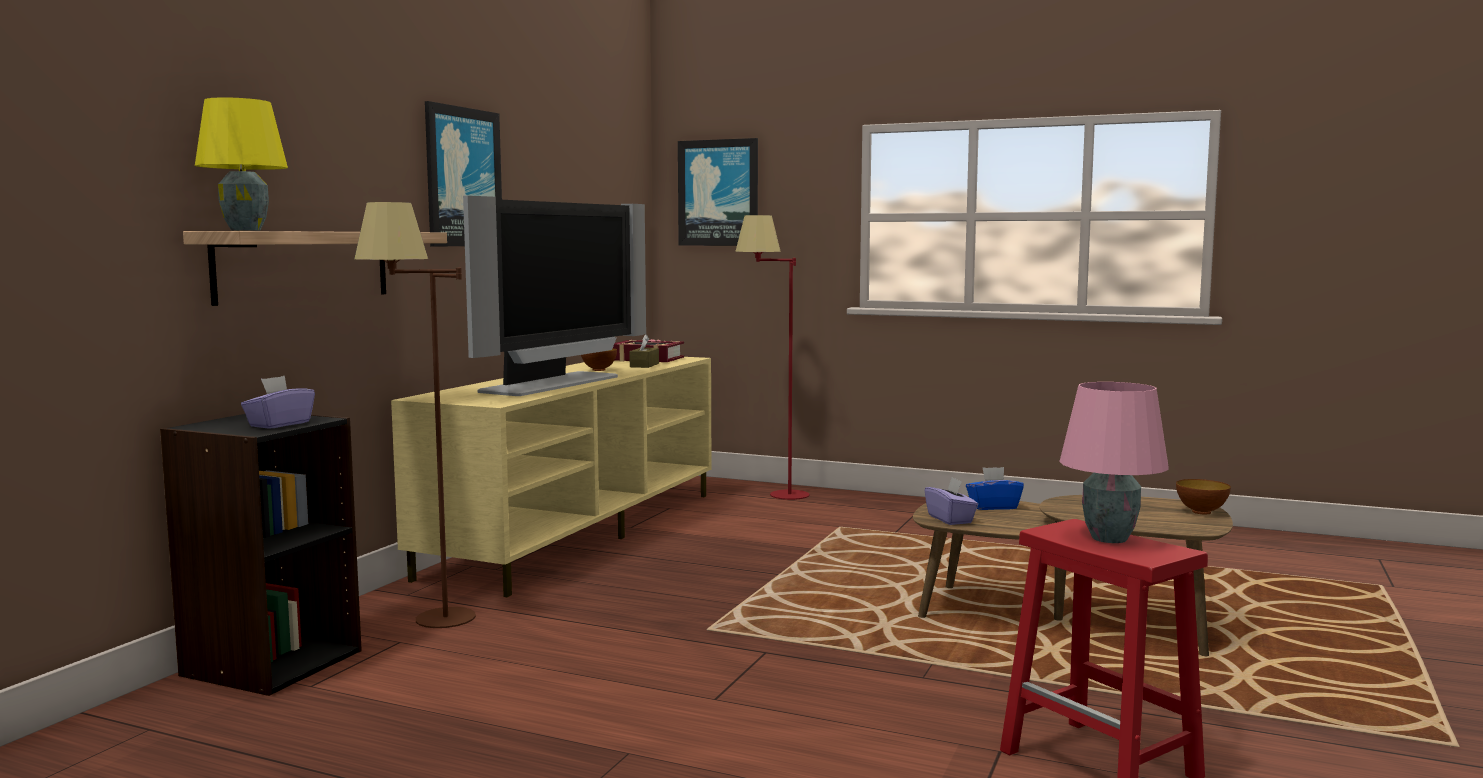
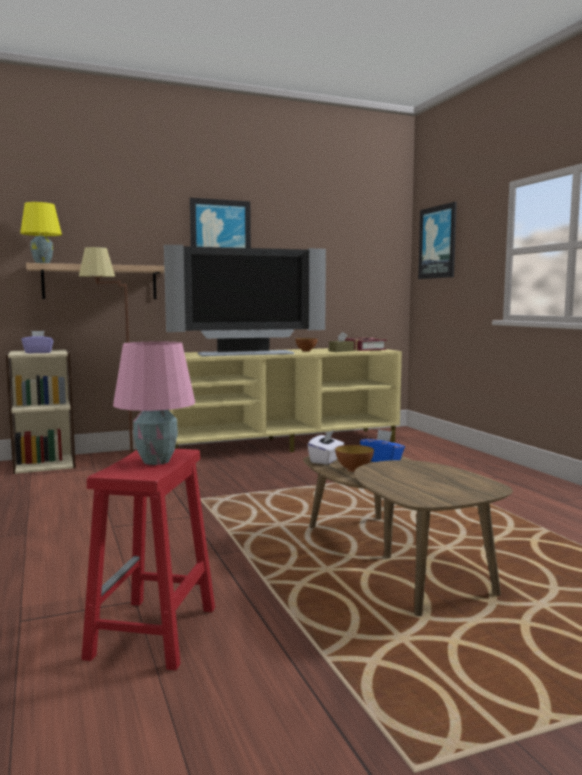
camera: 45 degrees right, 0 degrees up
(271, 662) = (45, 464): black bookcase -> beige bookcase
(772, 496) = (432, 449): red floor lamp -> none
(950, 519) = (326, 460): purple tissue box -> white tissue box
(1201, 512) = (474, 492): bowl -> bowl (354, 470)

